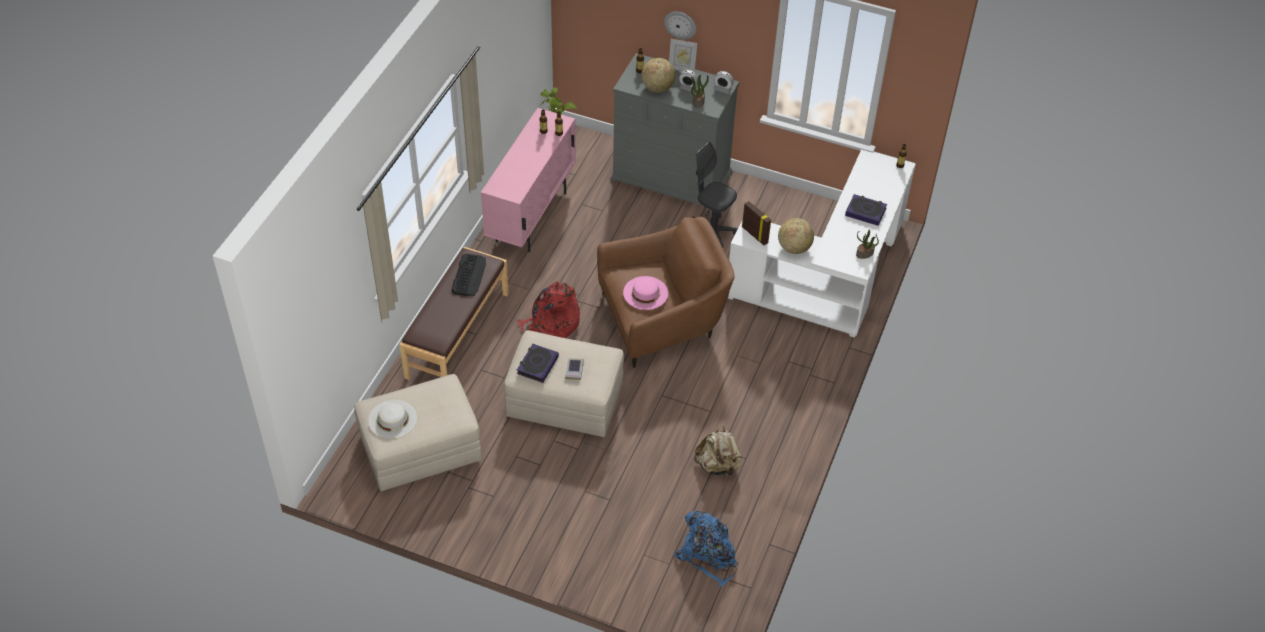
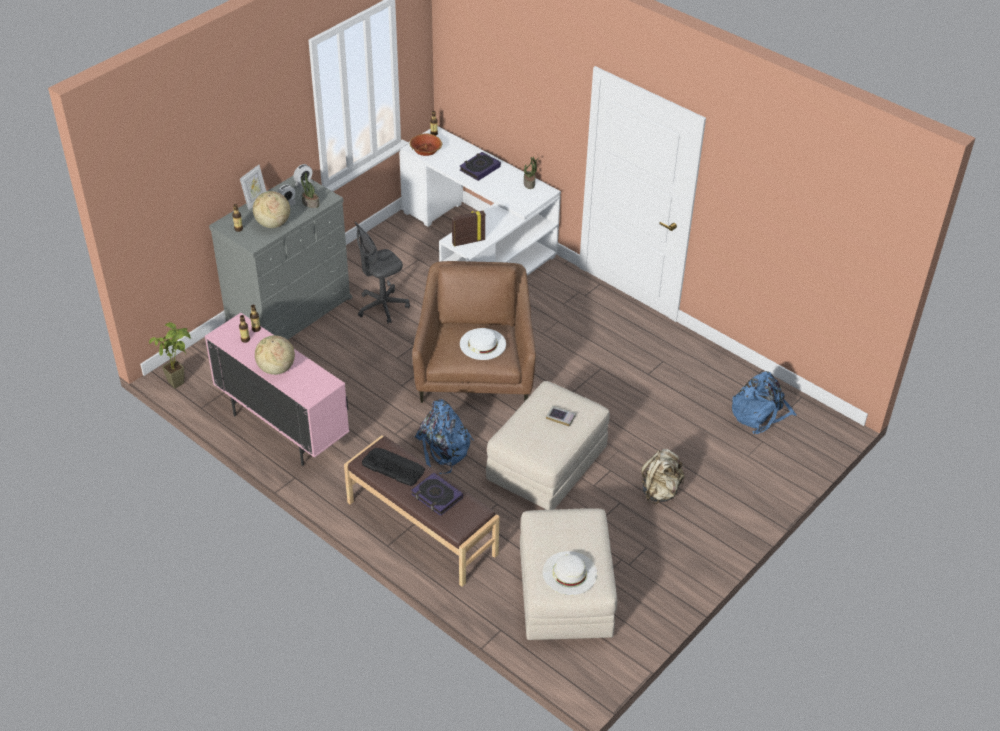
camera: 70 degrees left, 5 degrees down
(537, 365) = (542, 443): book -> book (436, 497)
(551, 324) = (443, 450): red backpack -> blue backpack
(645, 293) = (482, 344): pink hat -> white hat
(680, 24) = (237, 160): wall clock -> none
(718, 465) = (664, 380): beige backpack -> beige backpack (660, 491)
(794, 248) = (497, 223): globe -> globe (276, 369)
(868, 167) = (426, 151): none -> bowl

